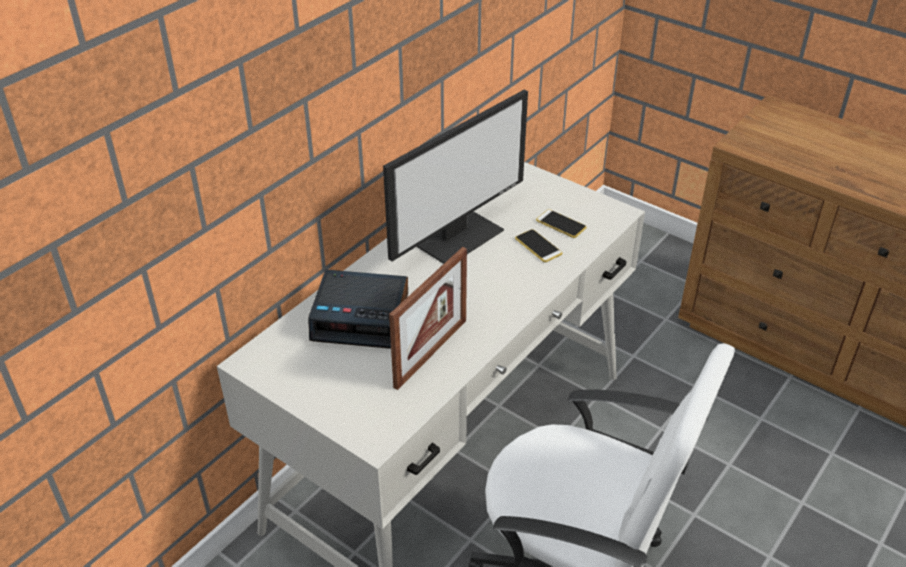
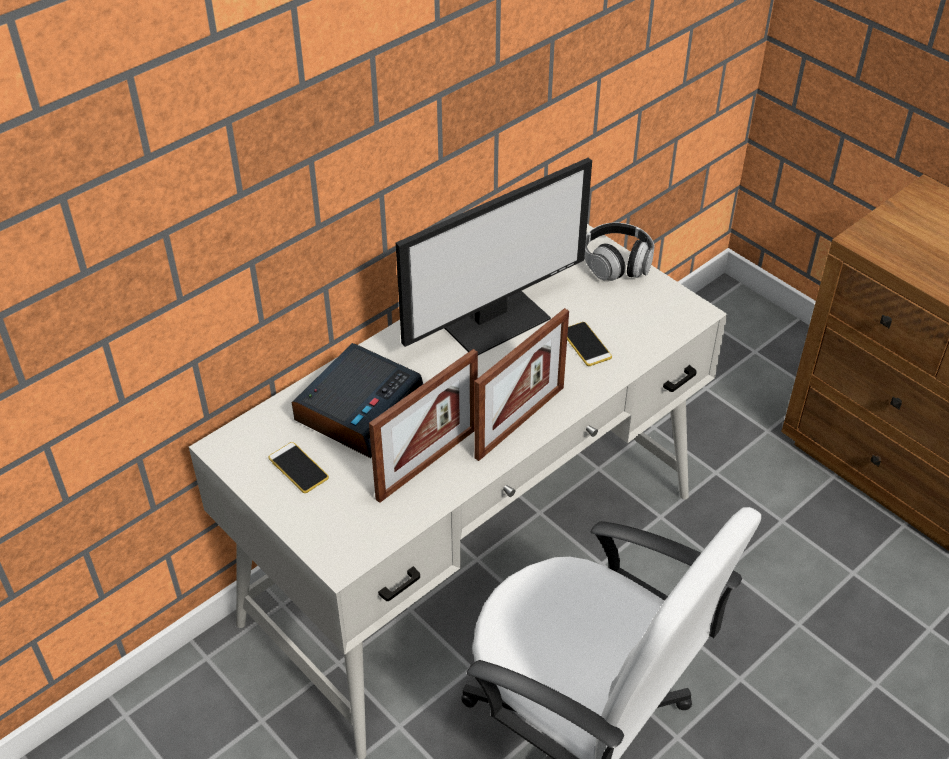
camera: 10 degrees right, 5 degrees up
(361, 317) = (360, 408): alarm clock -> alarm clock turned 75 degrees counterclockwise
(500, 311) = (520, 422): none -> picture frame
(546, 184) = (617, 264): none -> headphones
(561, 224) = (620, 319): phone -> phone (298, 468)

